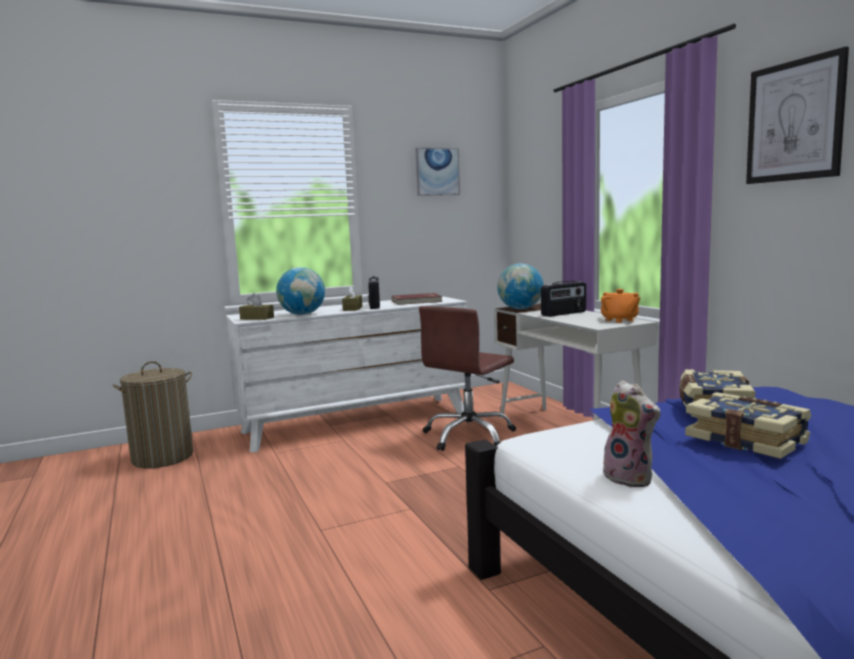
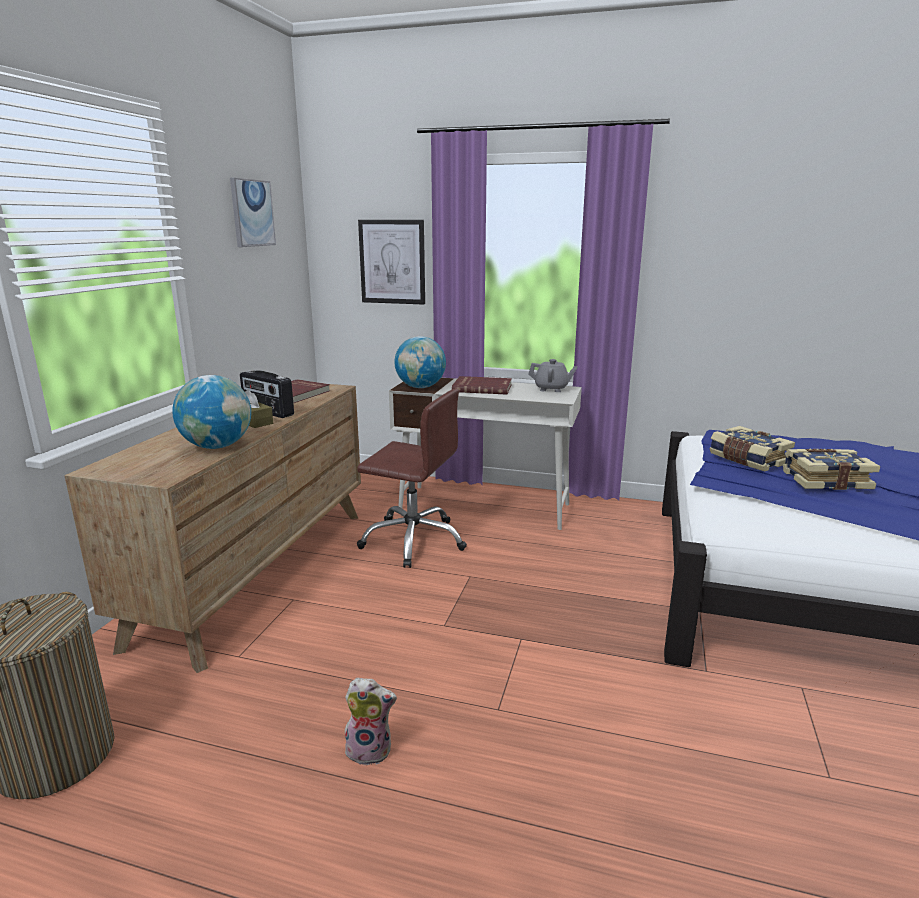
camera: 50 degrees left, 10 degrees up
(257, 318) = (166, 469): brown tissue box -> none
(357, 422) = (258, 571): white dresser -> brown dresser
(469, 436) = (413, 540): brown office chair -> brown office chair turned 60 degrees counterclockwise
(564, 313) = (482, 388): radio -> red book
(619, 320) = (551, 389): orange teapot -> grey teapot
(631, 478) = (845, 534): plush toy -> plush toy (370, 749)
(794, 121) = (707, 215): picture -> picture (392, 262)

